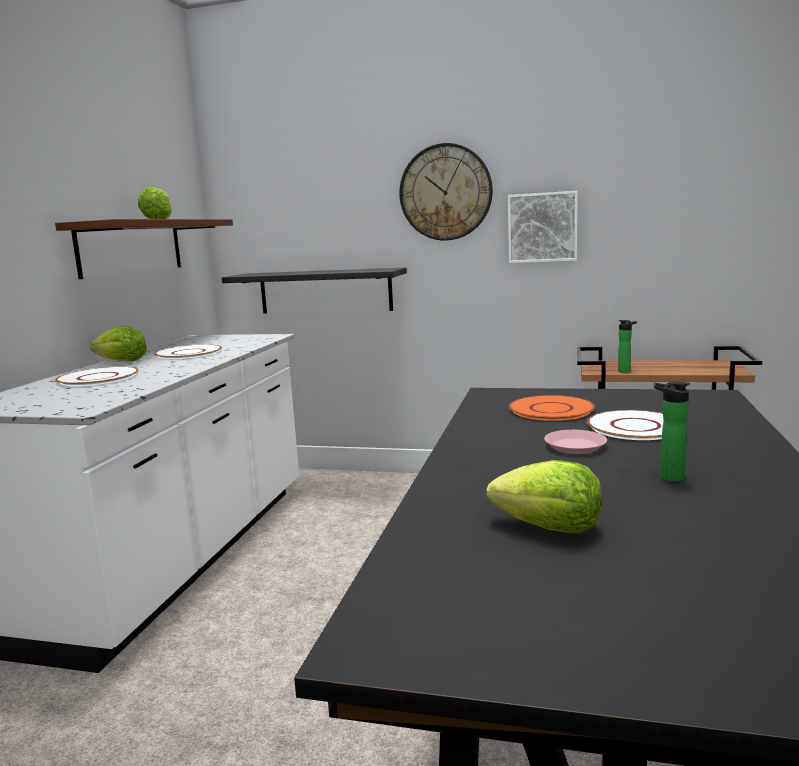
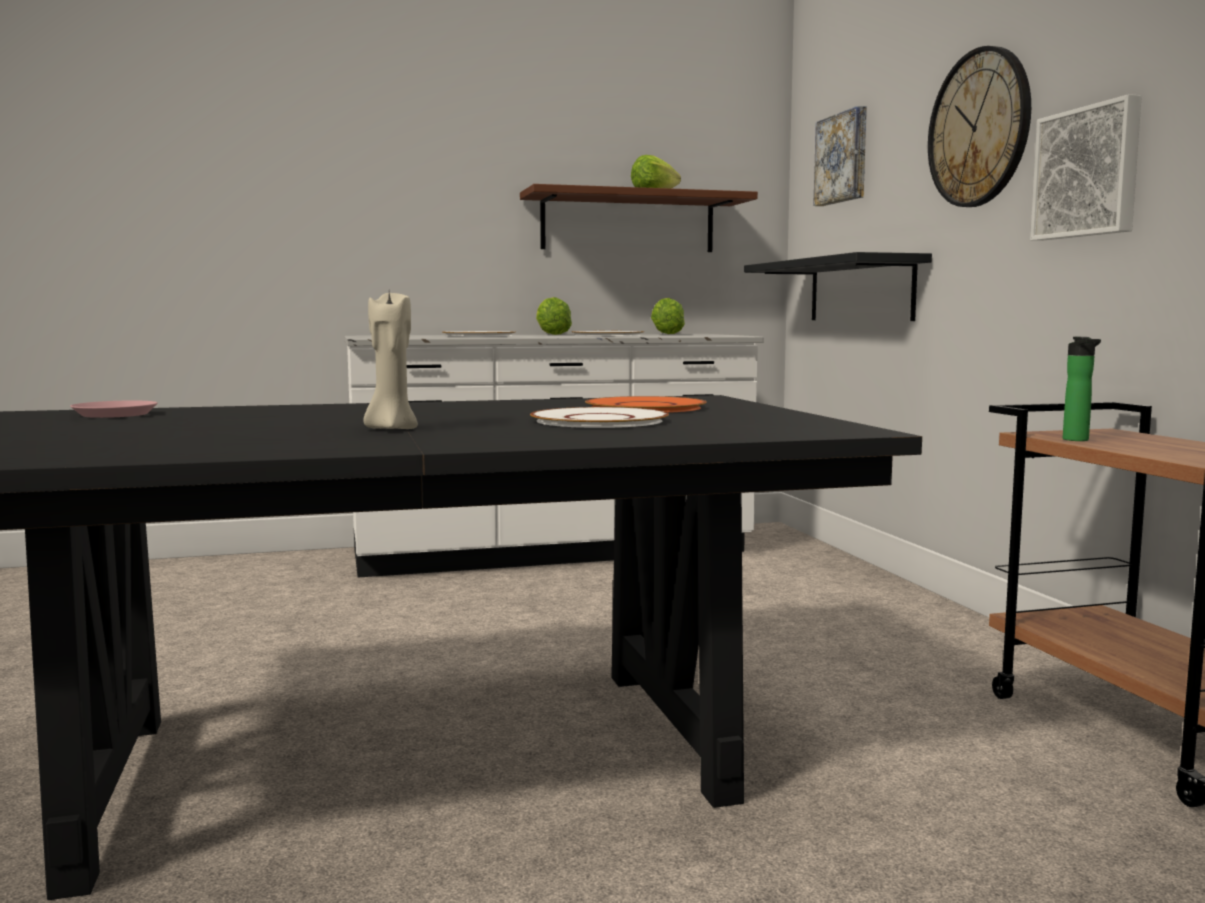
camera: 60 degrees right, 5 degrees down
(289, 196) = (843, 158): none -> picture
(549, 528) = (224, 419): lettuce -> lettuce (666, 334)
(575, 446) = (488, 415): pink plate -> pink plate (115, 414)
(668, 477) = (391, 429): bottle -> beige candle

